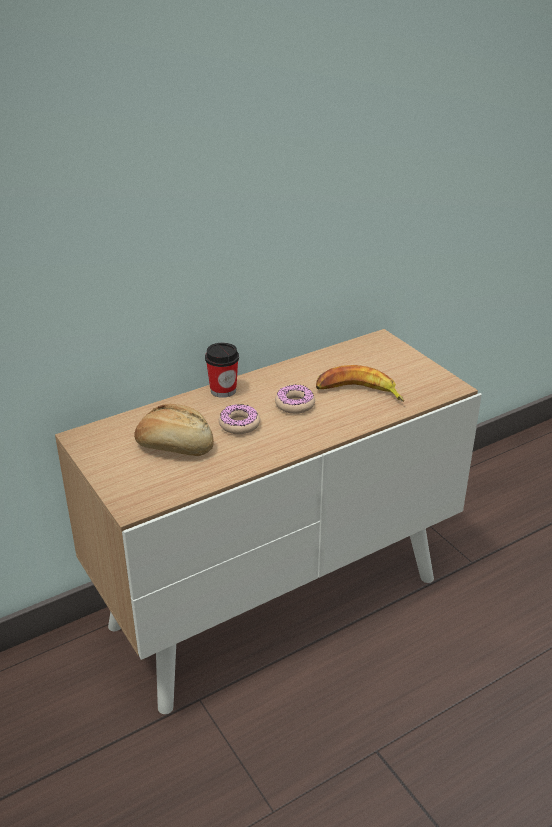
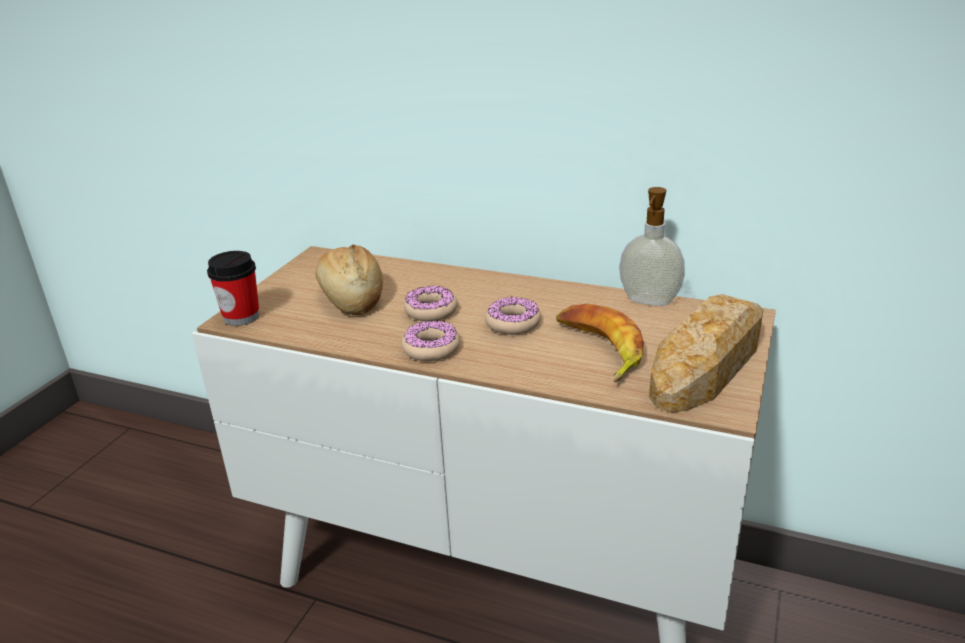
camera: 55 degrees right, 5 degrees down
(223, 390) = (482, 279): cup -> cup (241, 317)
(287, 443) = (431, 349): none -> donut
(329, 355) = (648, 301): none -> soap dispenser
(410, 370) = (709, 363): none -> bread

